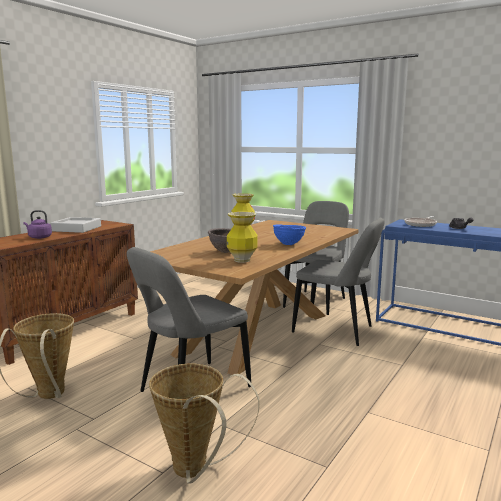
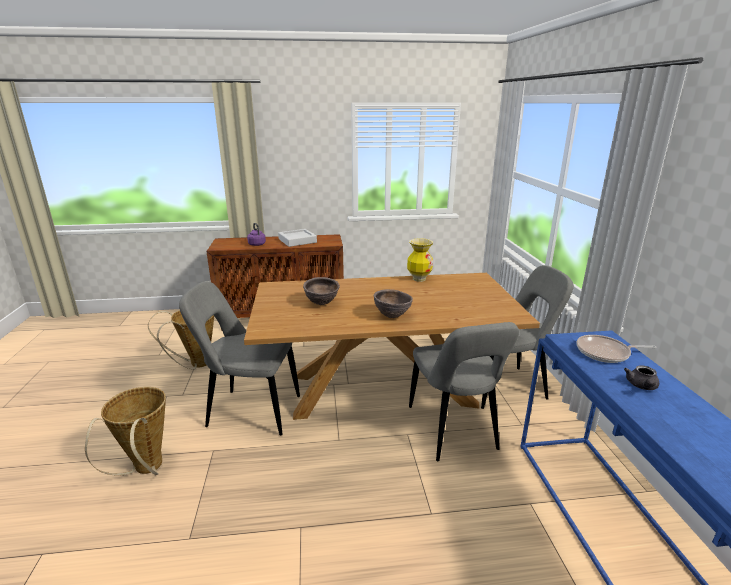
camera: 50 degrees right, 10 degrees up
(242, 260) = (302, 319): vase -> none
(289, 244) = (392, 316): blue bowl -> brown bowl

